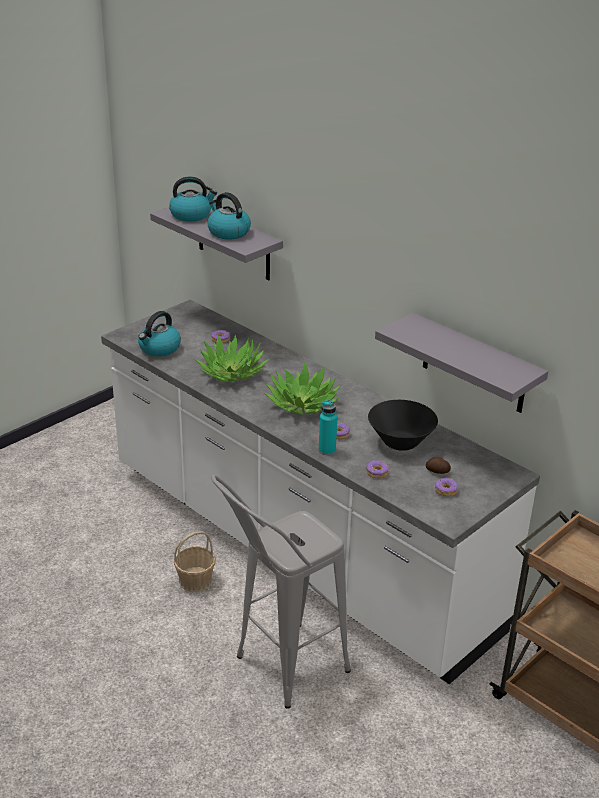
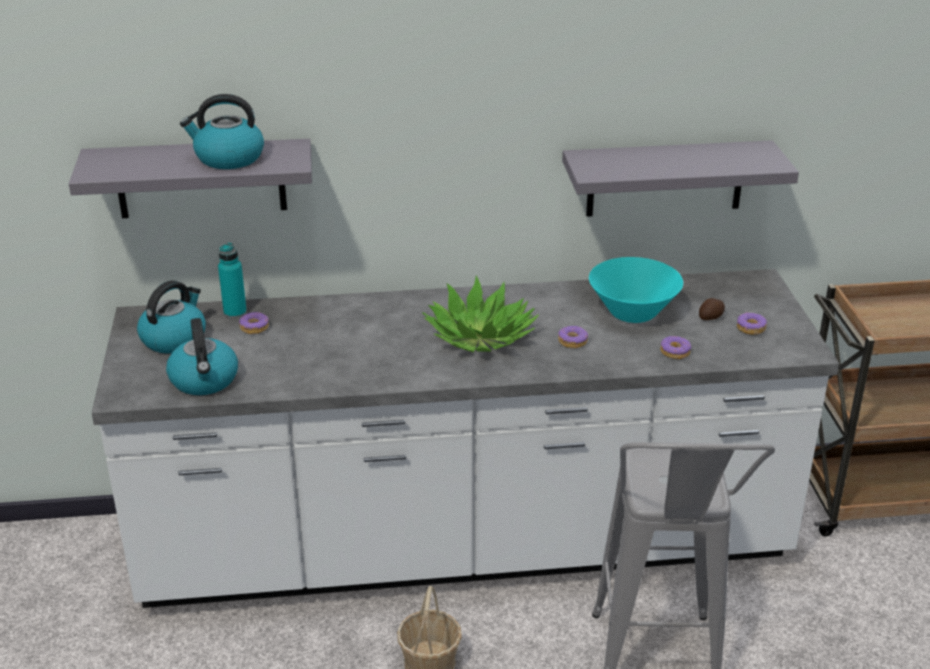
camera: 50 degrees left, 0 degrees up
(191, 215) = (132, 161): kettle -> kettle (174, 338)
(232, 372) = (343, 352): potted plant -> none
(327, 450) = (596, 363): turquoise bottle -> turquoise bottle (235, 312)
(400, 442) = (632, 313): black bowl -> turquoise bowl

